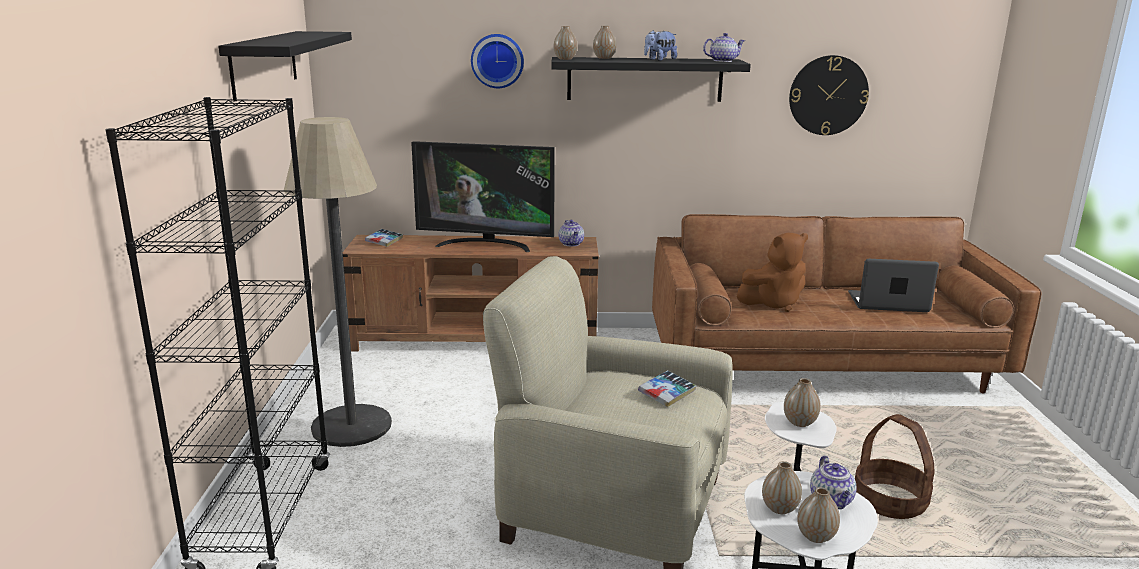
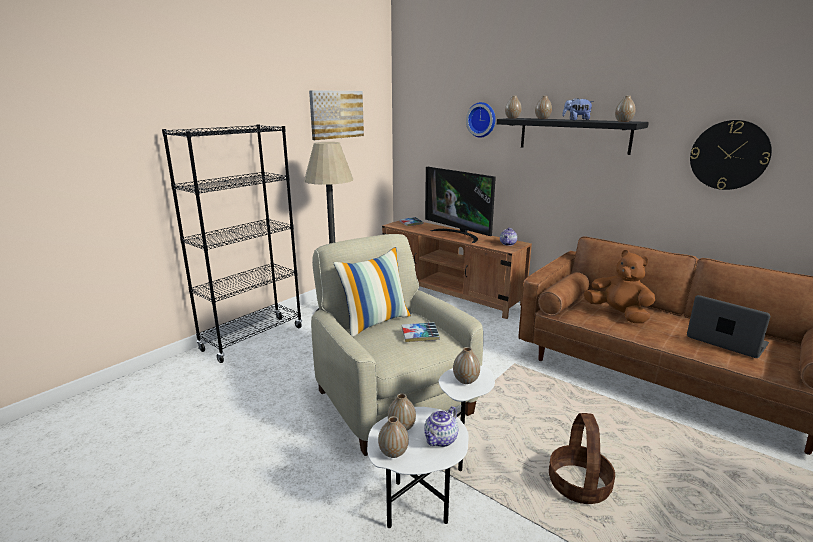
camera: 40 degrees right, 0 degrees up
(264, 63) = (336, 114): black shelf -> picture
(580, 397) = (375, 322): none -> pillow
(723, 61) = (623, 121): teapot -> vase
(773, 303) = (618, 314): brown plush toy -> brown plush toy turned 150 degrees counterclockwise

